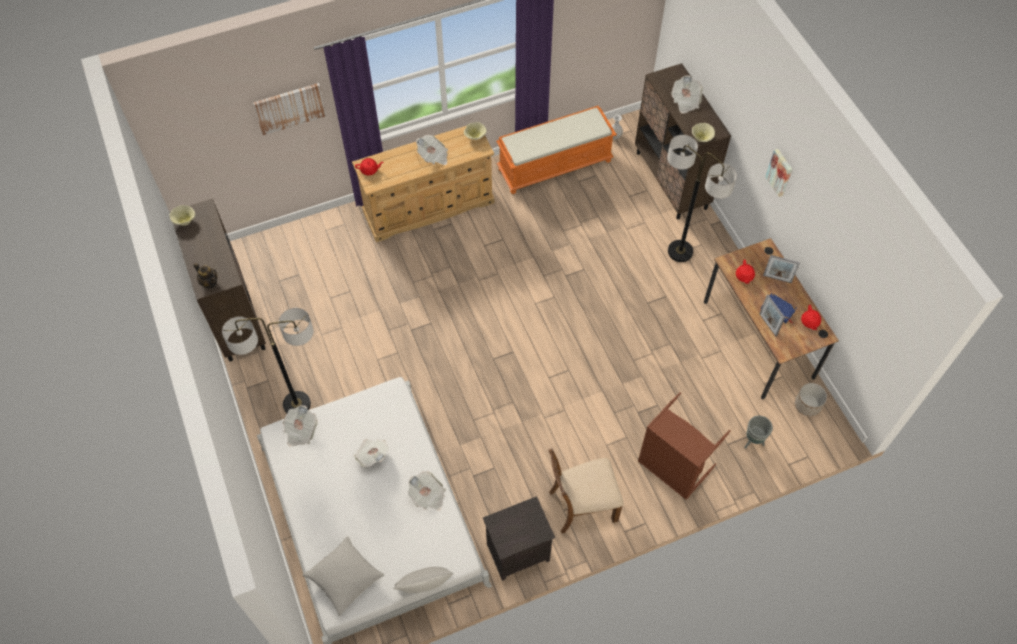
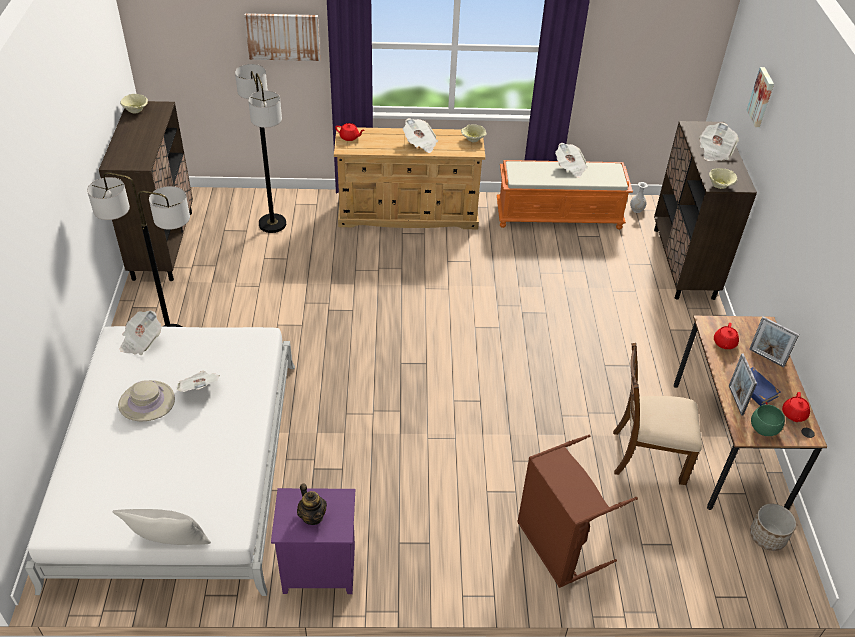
camera: 20 degrees right, 15 degrees down
(209, 282) = (121, 160): teapot -> teapot (312, 516)
(339, 482) = (146, 402): none -> beige hat
(345, 578) = (86, 499): grey pillow -> none
(428, 496) = (234, 450): newspaper -> newspaper (570, 168)
(517, 553) = (318, 570): black nightstand -> purple nightstand
(582, 505) = (424, 546): brown chair -> brown chair (647, 456)
(680, 251) = (665, 329): floor lamp -> floor lamp (272, 224)
(753, 442) = (677, 553): grey planter -> none
(780, 172) = (801, 222): picture -> picture (762, 97)
(793, 342) = (762, 429): none -> green bowl

